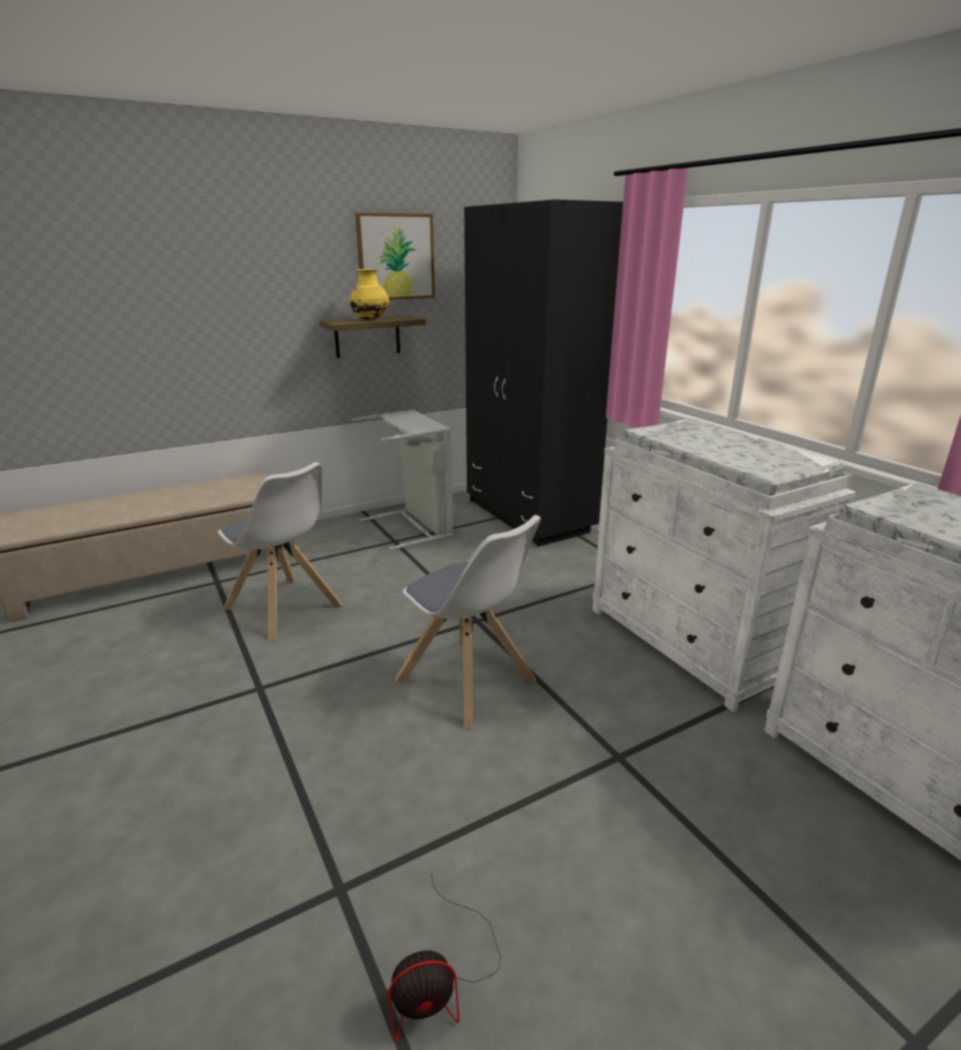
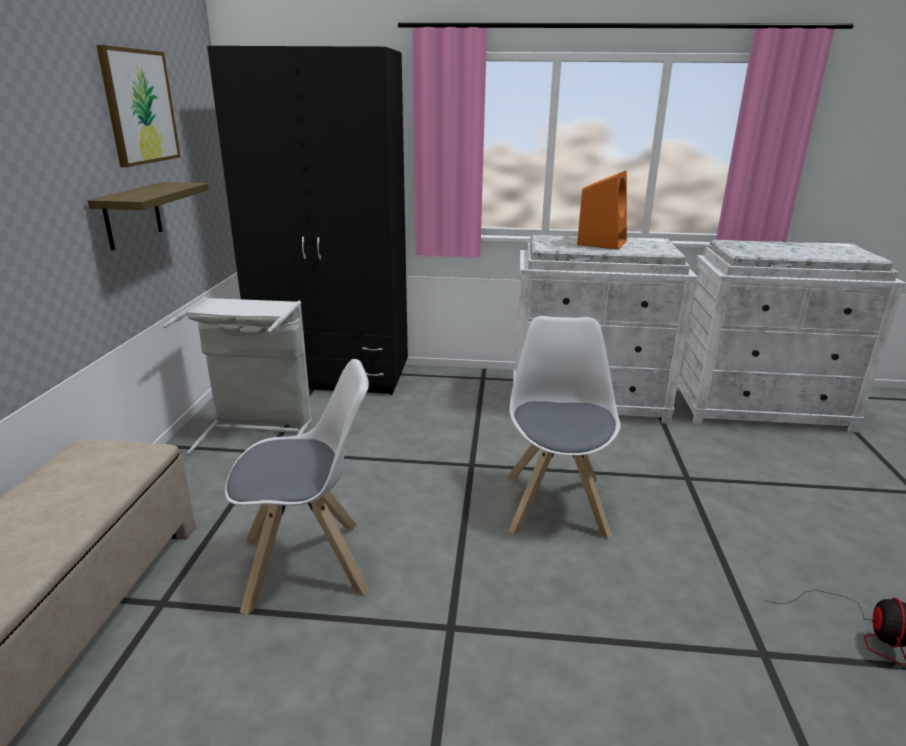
camera: 55 degrees left, 0 degrees up
(370, 320) = (155, 191): yellow vase -> none
(468, 682) = (555, 502): chair -> chair turned 75 degrees counterclockwise
(730, 443) = (602, 243): none -> orange speaker

